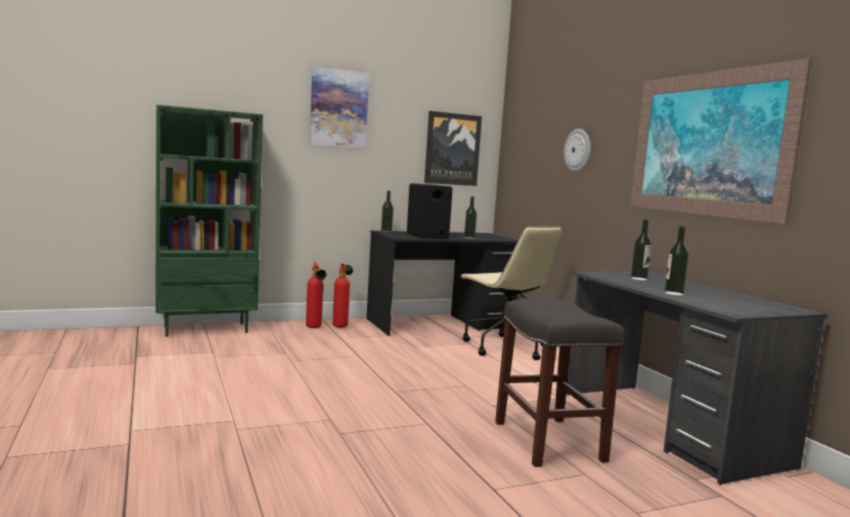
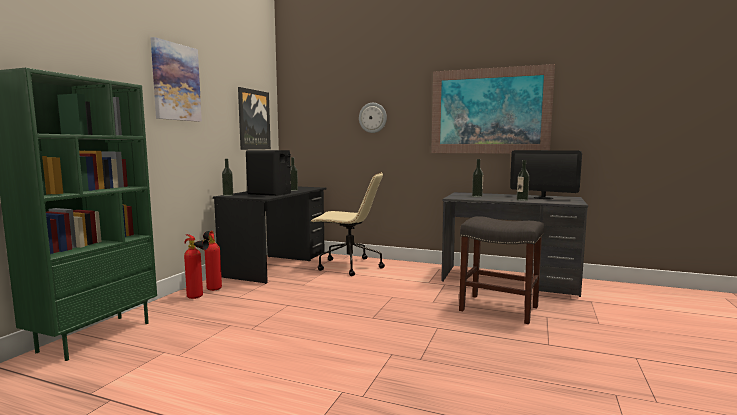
camera: 45 degrees left, 0 degrees up
(732, 299) = (543, 198): none -> monitor

